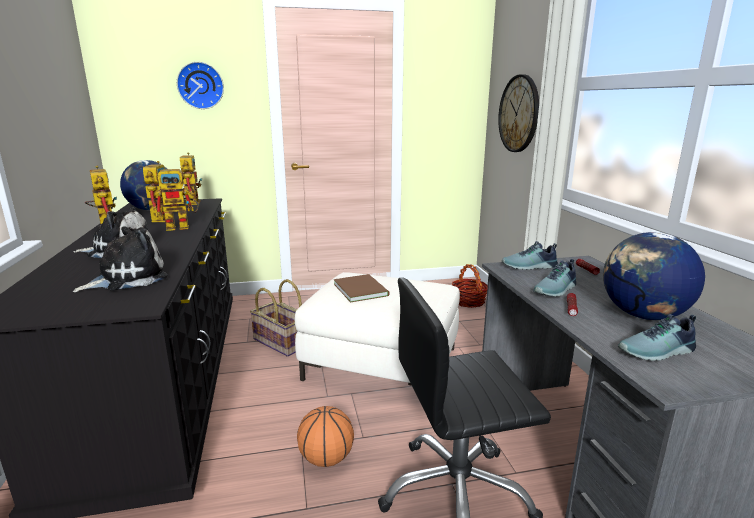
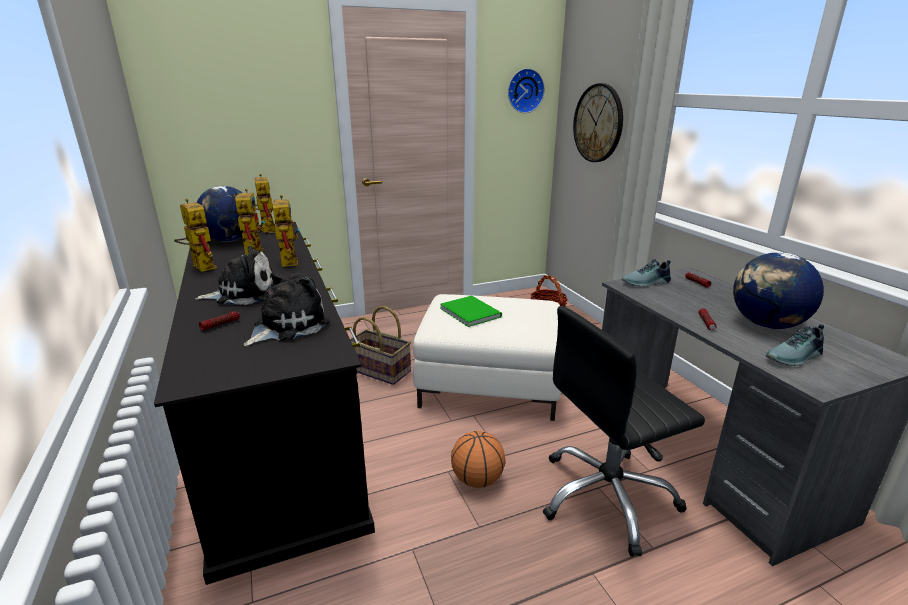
camera: 10 degrees left, 5 degrees up
(72, 273) = (220, 325): none -> flashlight
(183, 227) = (287, 260): toy robot -> toy robot turned 75 degrees counterclockwise
(201, 85) = (262, 96): wall clock -> wall clock (524, 91)
(361, 289) = (470, 311): brown book -> green book
(556, 290) = (684, 305): shoe -> none

